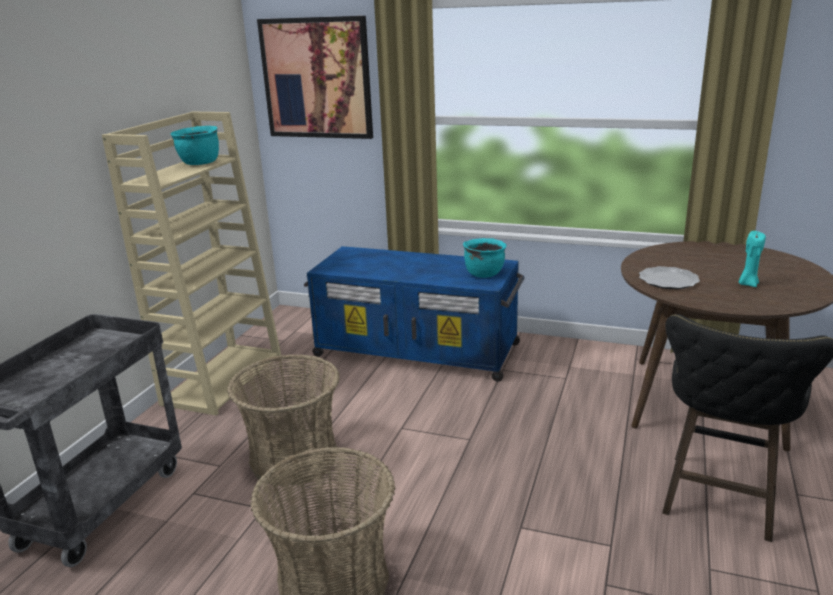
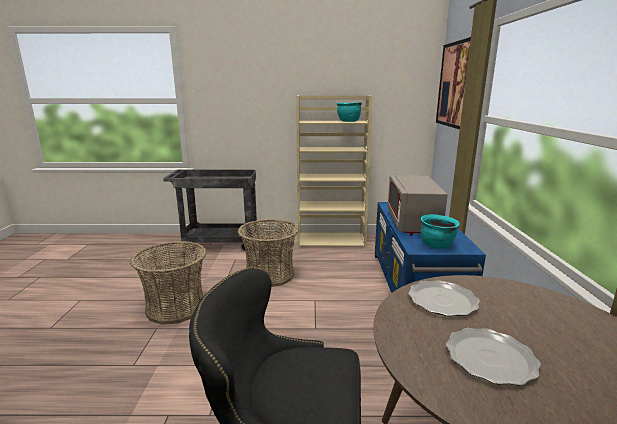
camera: 70 degrees right, 5 degrees down
(410, 271) = (412, 223): none -> grey microwave
(748, 284) = (491, 358): turquoise candle -> plate

